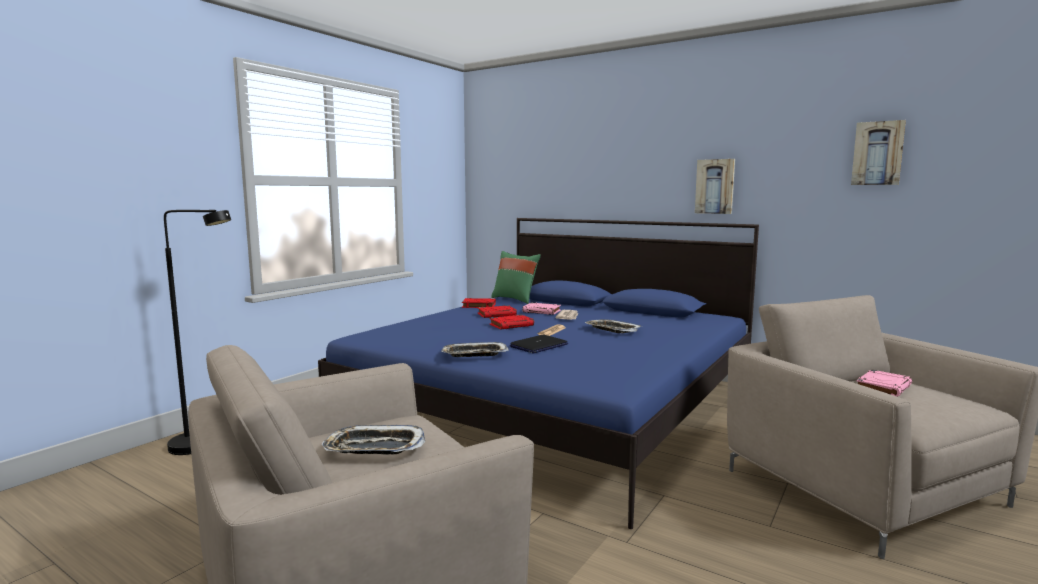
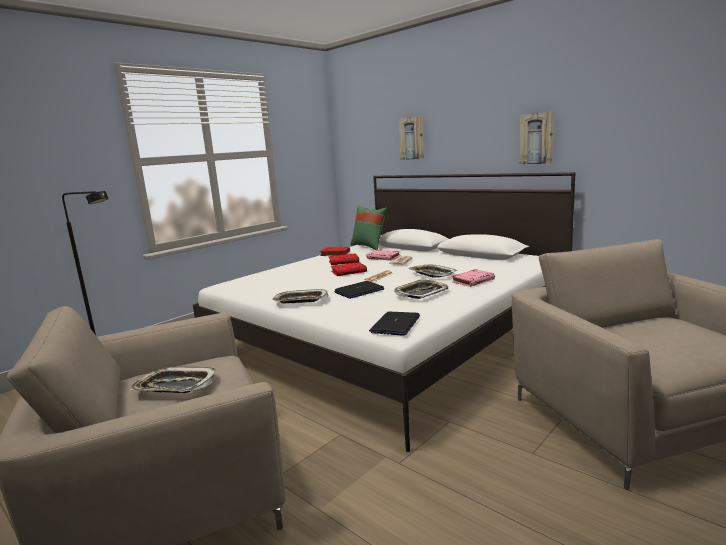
camera: 10 degrees right, 5 degrees up
(554, 405) = (390, 337): blue bed -> white bed
(608, 380) = (395, 324): none -> laptop
(614, 349) = (421, 293): none -> tray
(877, 153) = (688, 97): picture -> picture (412, 138)
(883, 387) = (656, 329): pink book -> pink book (473, 280)

